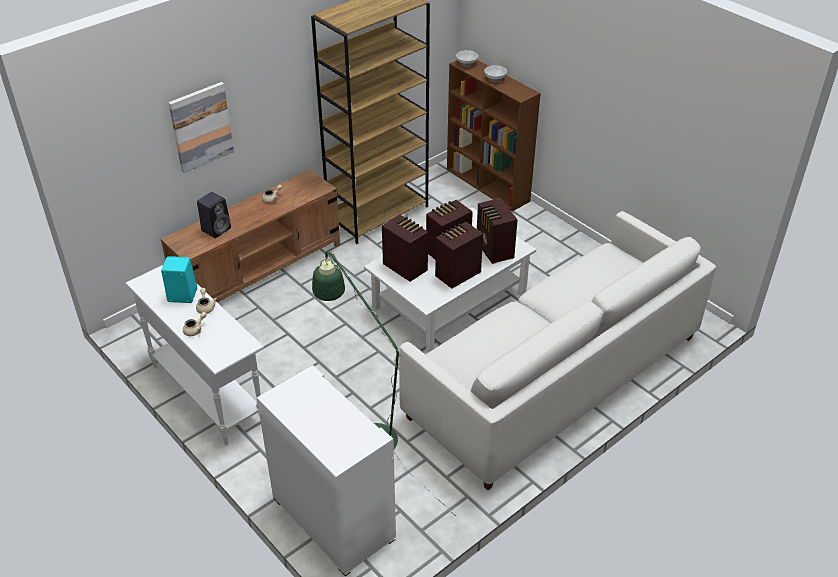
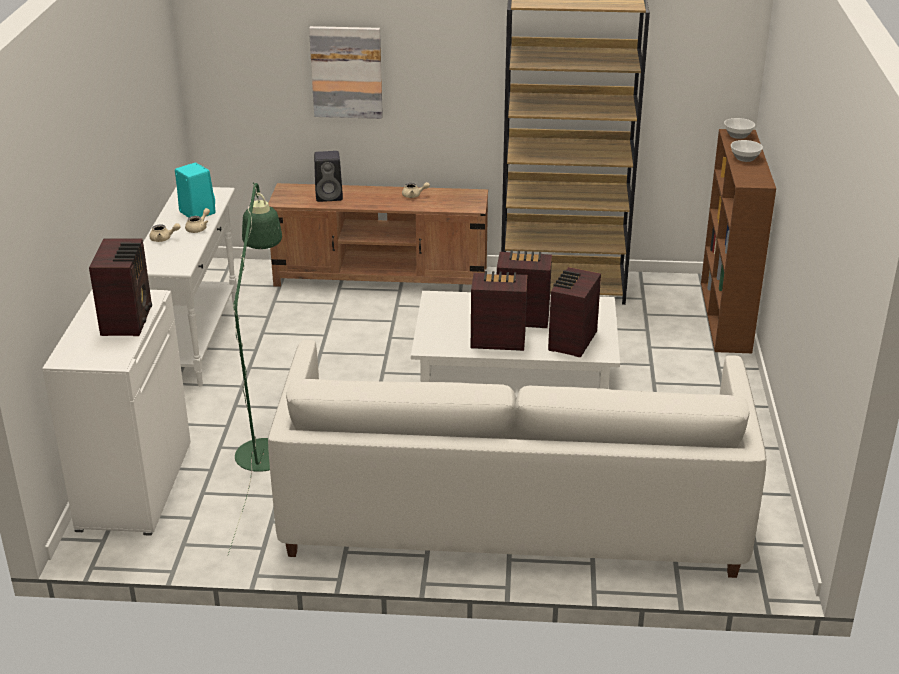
camera: 45 degrees right, 10 degrees down
(405, 266) = (458, 309): radio -> radio (128, 320)

